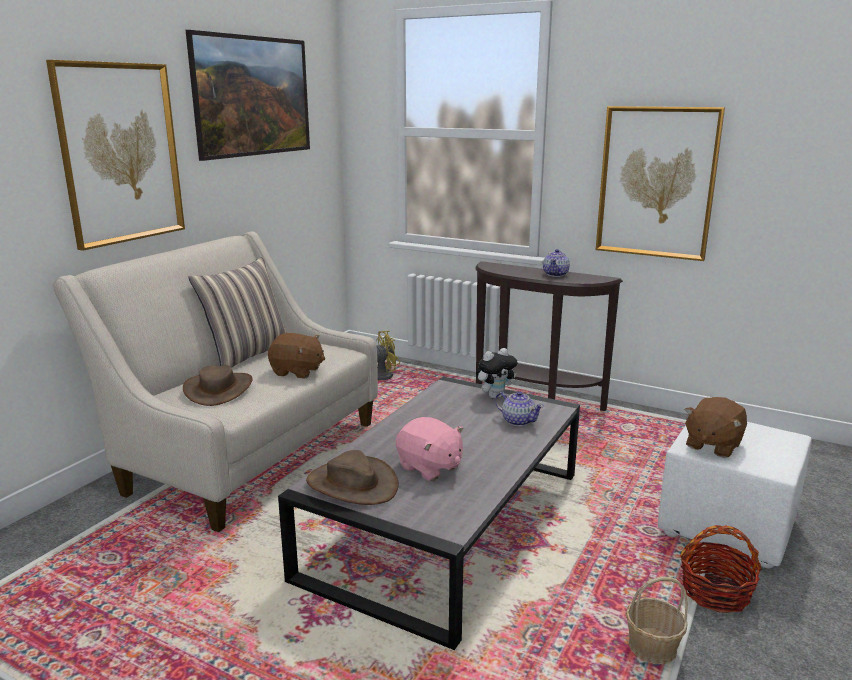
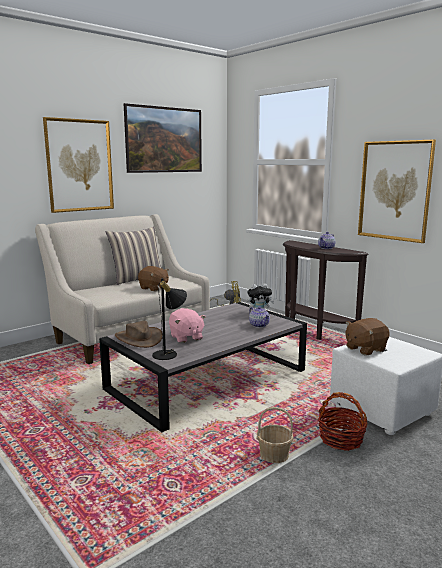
camera: 20 degrees right, 5 degrees down
(219, 389) = (107, 291): brown hat -> none
(435, 509) = (169, 354): none -> black table lamp

